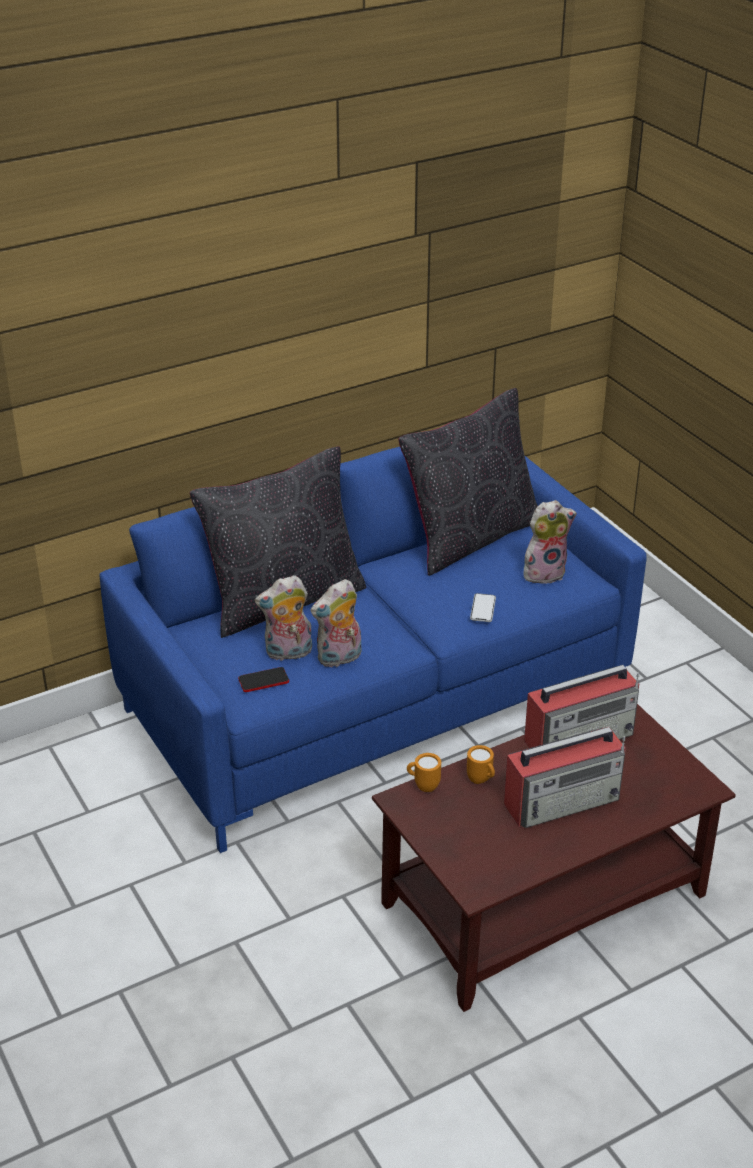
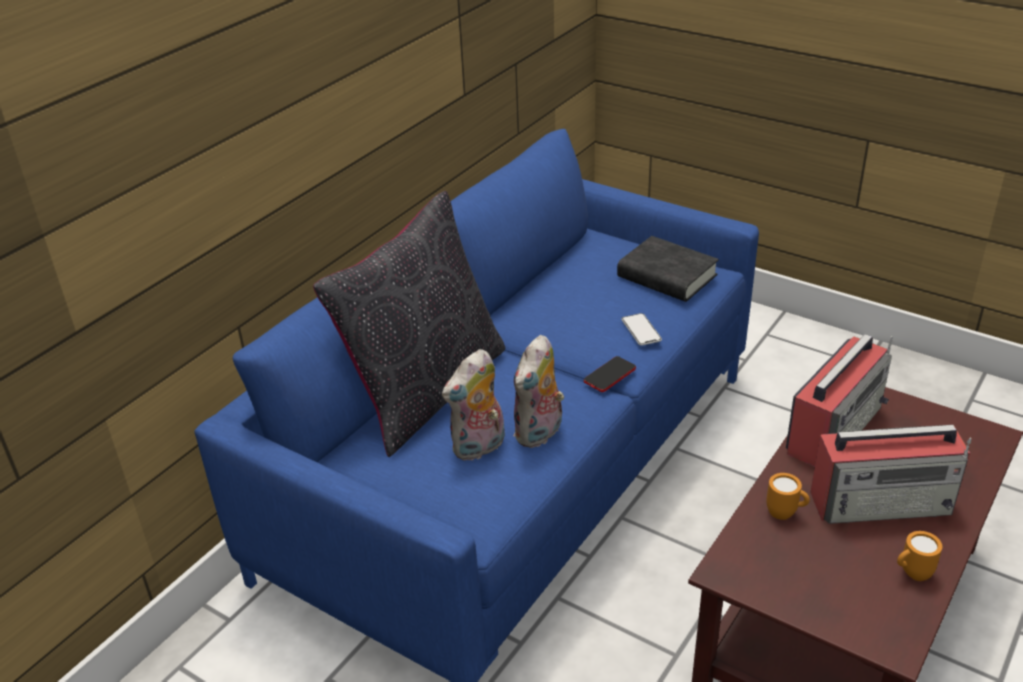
camera: 25 degrees left, 0 degrees up
(263, 680) = (477, 489): phone -> phone (610, 375)
(423, 786) = (732, 544): orange mug -> orange mug (911, 574)
(470, 537) = (566, 266): black pillow -> none
(544, 572) = (667, 276): plush toy -> black book
(564, 801) = (883, 503): radio -> radio turned 45 degrees clockwise

